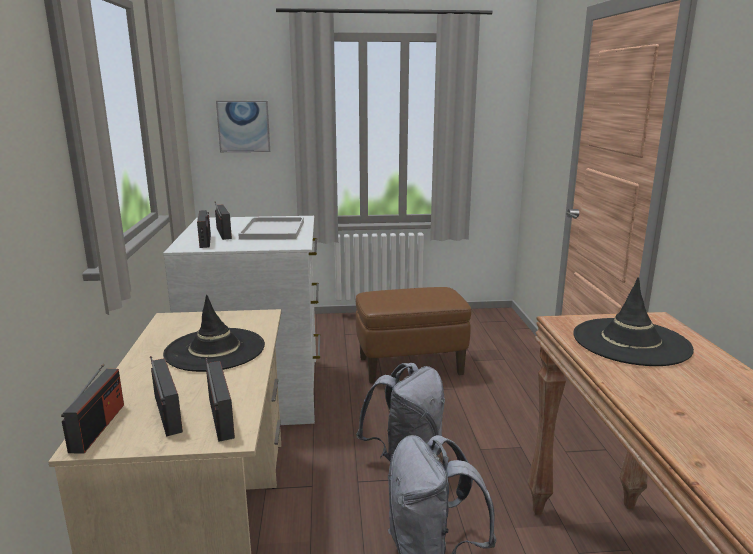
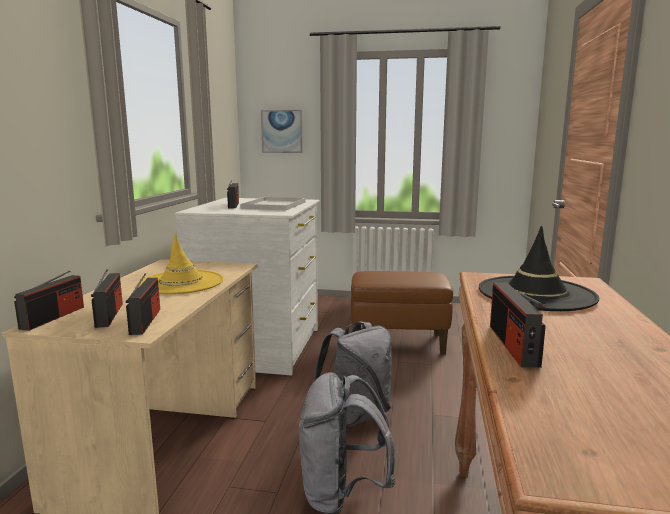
camera: 15 degrees right, 5 degrees down
(205, 241) = (213, 208): radio -> radio (513, 345)
(215, 350) = (181, 283): black hat -> yellow hat

